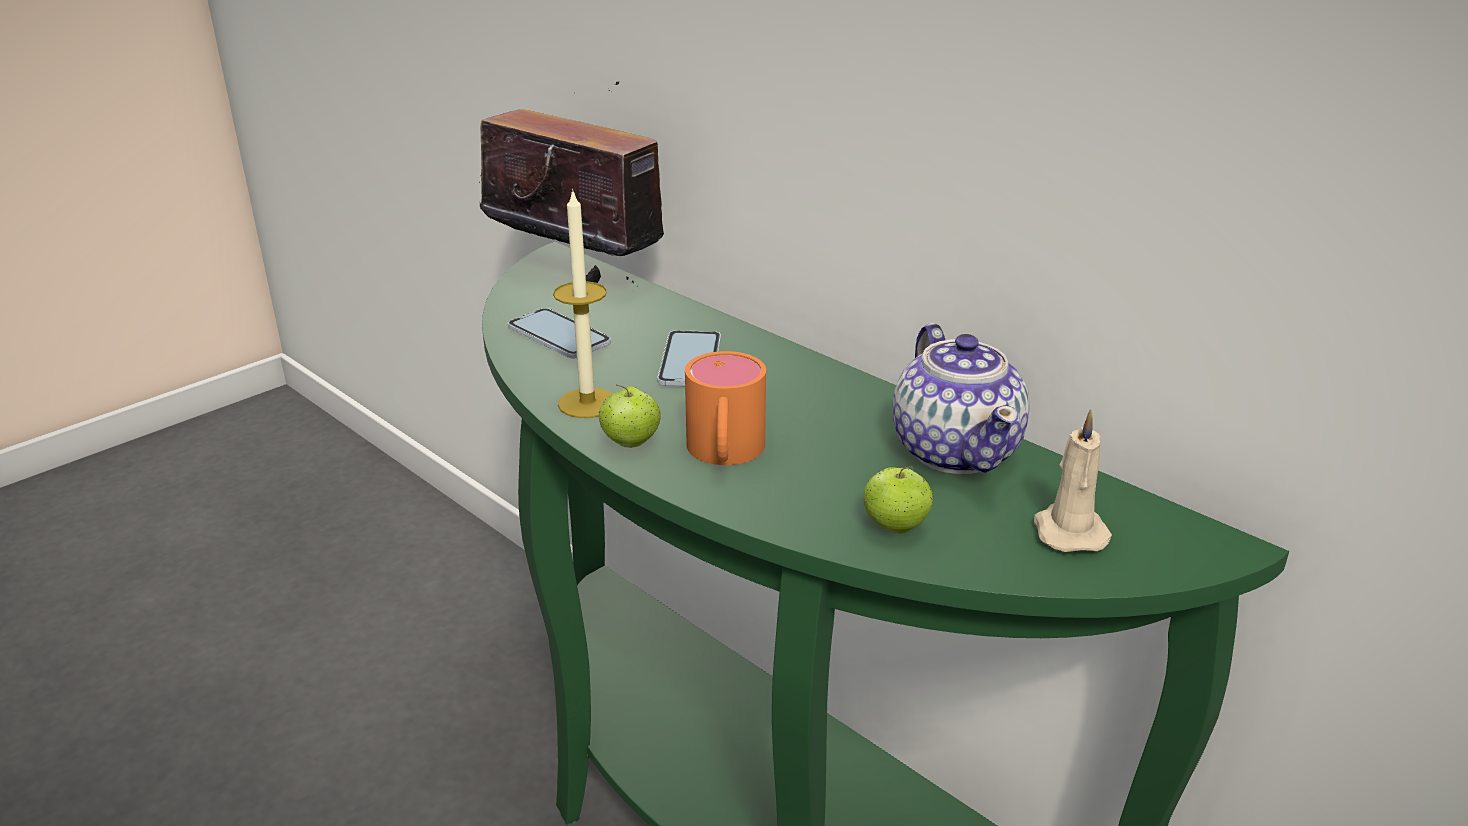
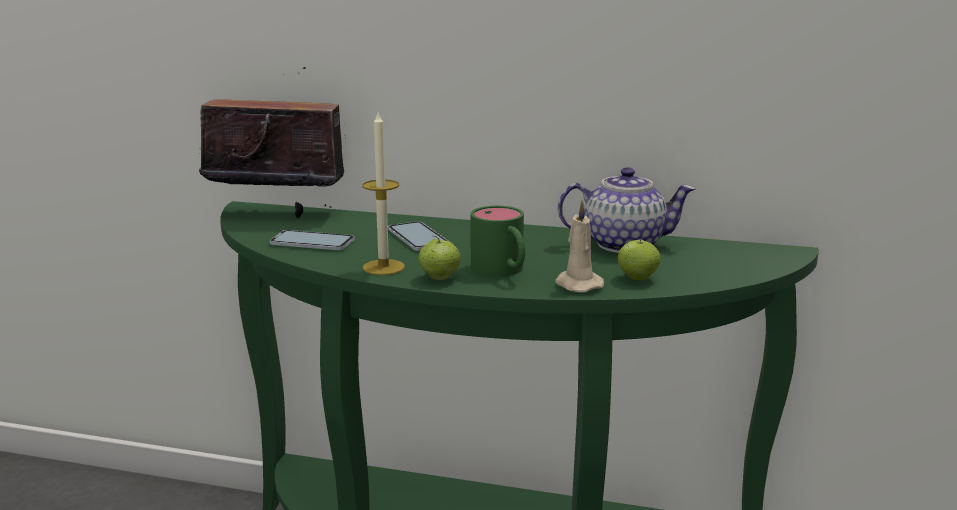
camera: 30 degrees left, 10 degrees down
(724, 454) = (503, 271): orange mug -> green mug
(956, 450) = (622, 244): teapot -> teapot turned 45 degrees counterclockwise
(1068, 530) = (719, 261): beige candle -> beige candle (577, 284)

